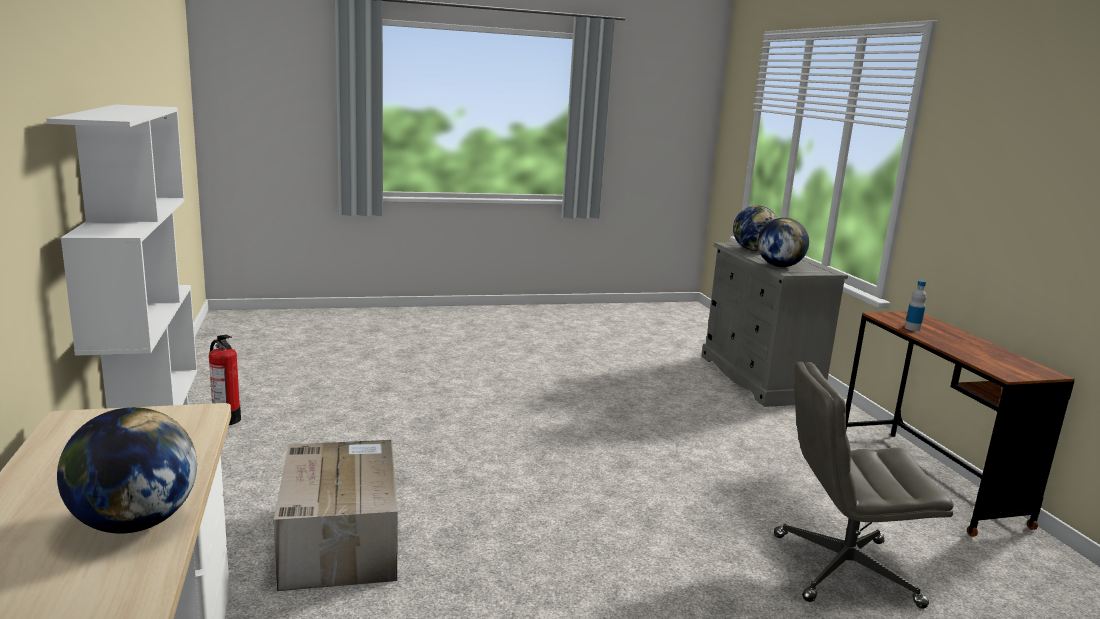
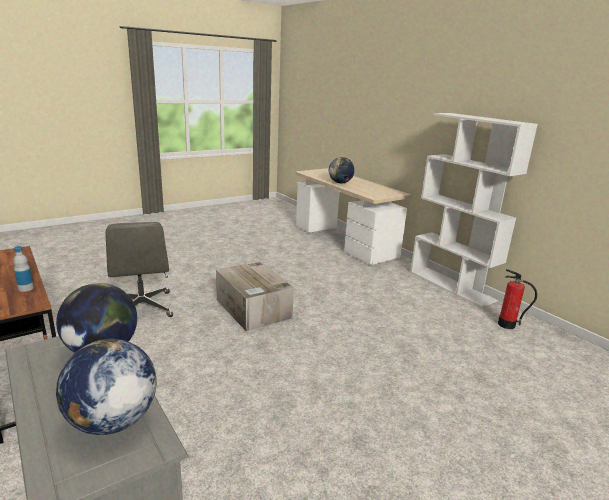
camera: 160 degrees right, 5 degrees up
(339, 539) = (361, 283): cardboard box -> cardboard box (254, 309)
(842, 570) = (142, 308): grey office chair -> grey office chair turned 90 degrees clockwise

